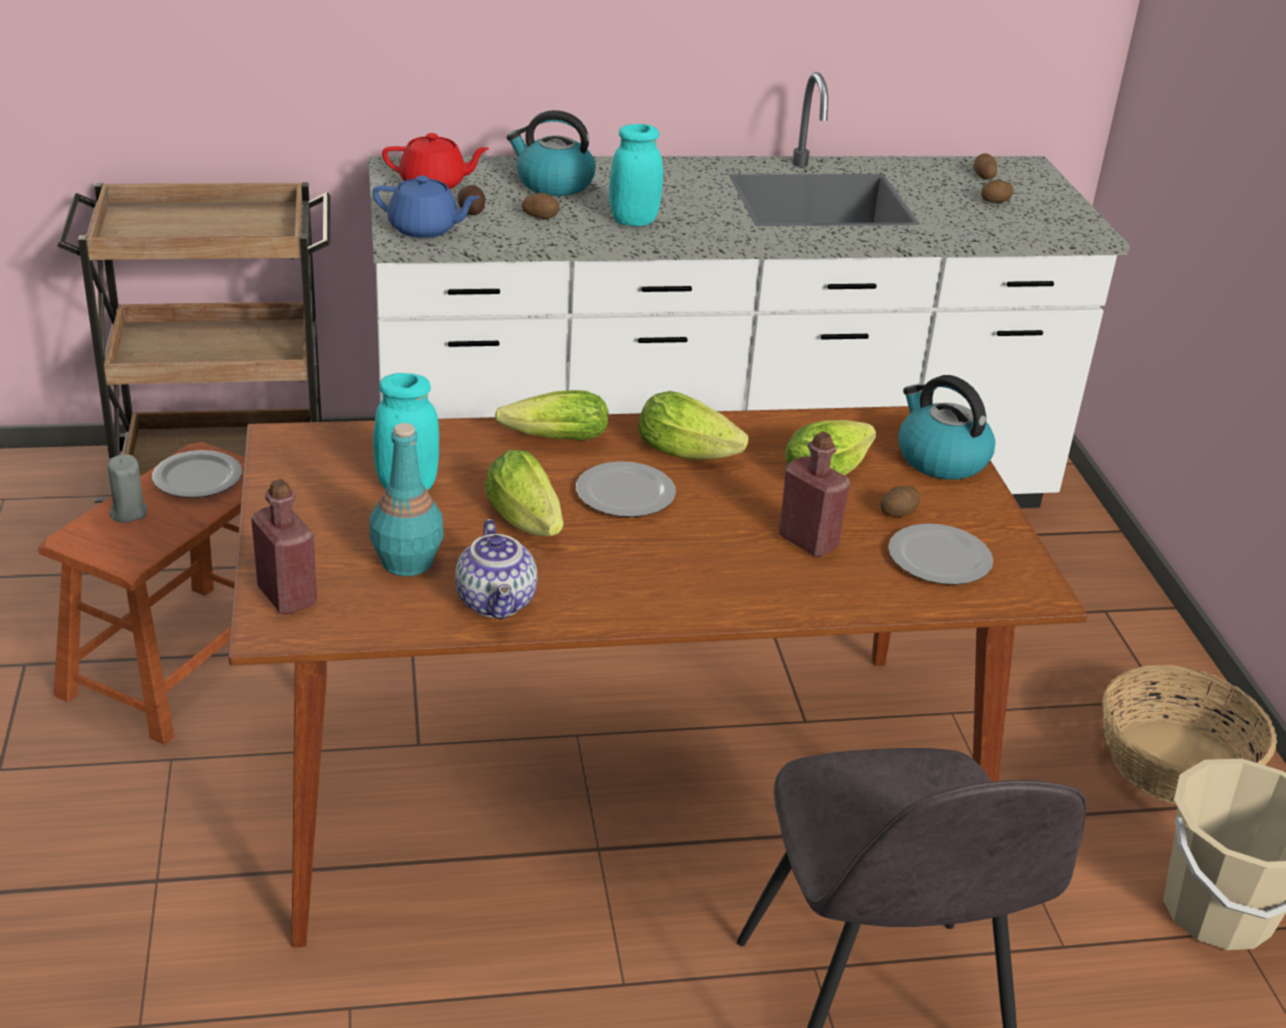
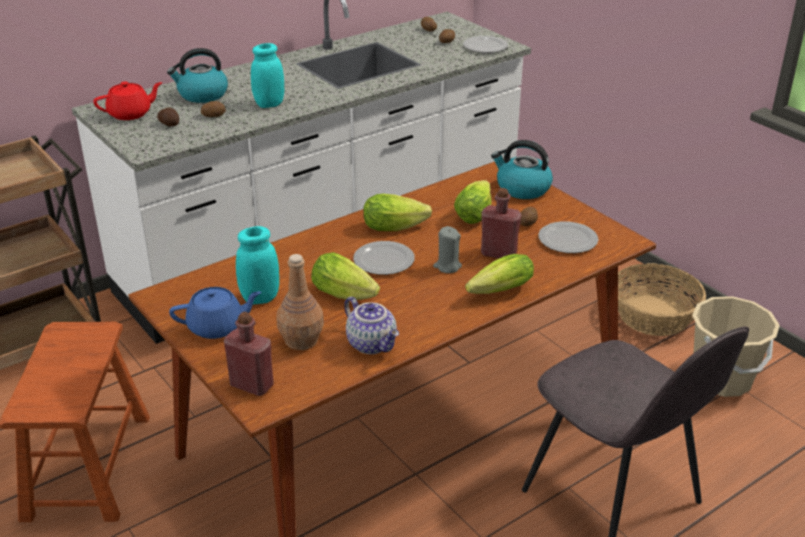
camera: 25 degrees left, 0 degrees up
(128, 512) = (44, 381): grey candle -> grey candle (447, 266)
(196, 478) = (70, 345): plate -> plate (485, 47)
(406, 562) = (301, 340): turquoise bottle -> brown bottle
(424, 229) = (152, 142): blue teapot -> blue teapot (217, 327)
(550, 439) = (315, 244): lettuce -> lettuce (497, 292)

